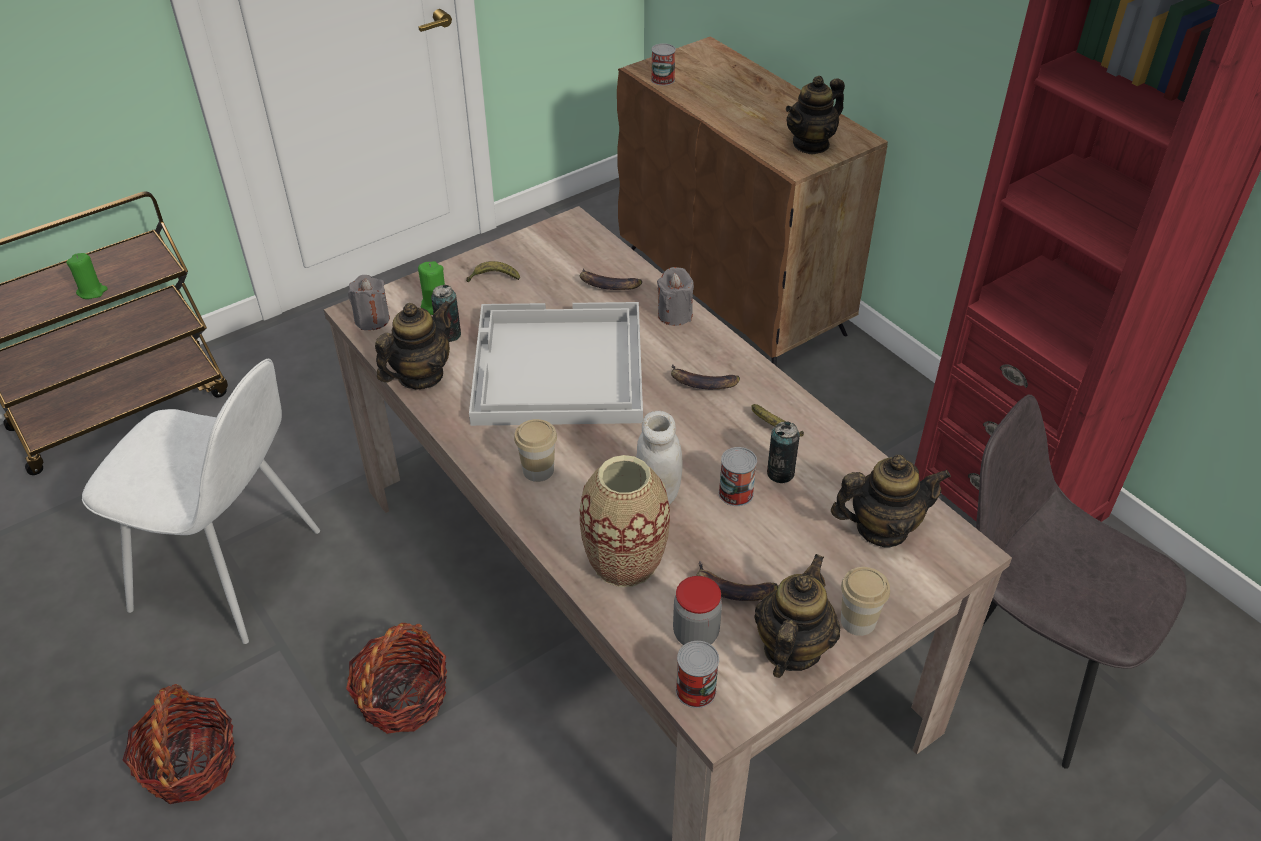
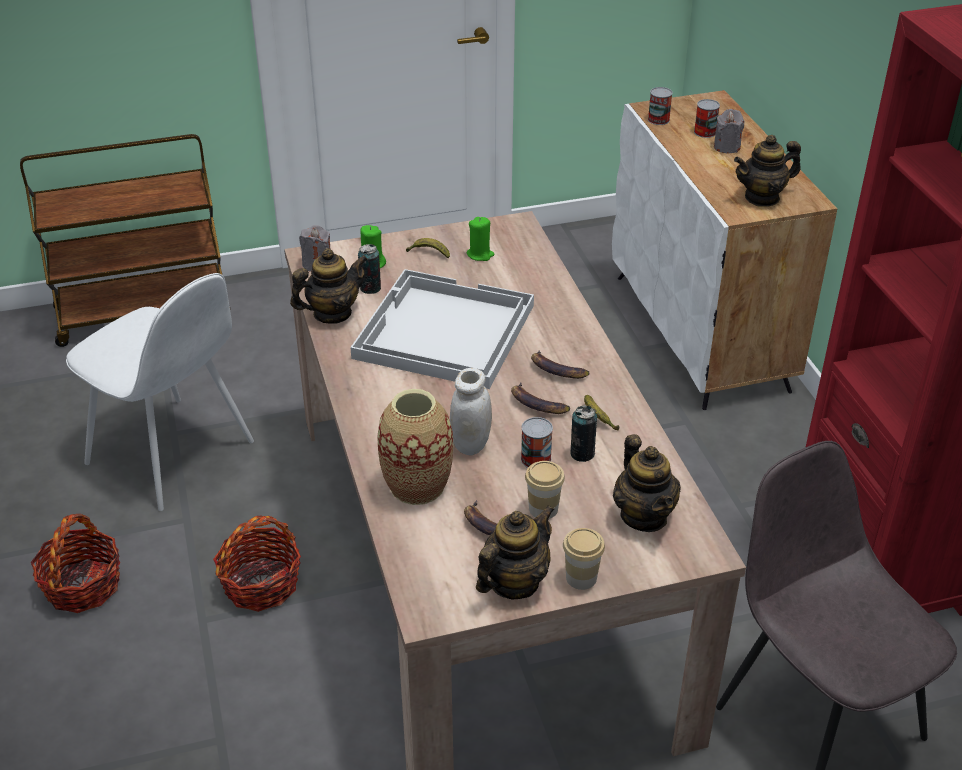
camera: 20 degrees right, 5 degrees down
(92, 291) = (134, 206): green candle -> green candle (480, 254)
(538, 470) = (386, 403): cup -> cup (543, 509)
(608, 285) = (520, 278): banana -> banana (536, 404)
(675, 314) = (564, 313): grey candle -> grey candle (727, 147)
(695, 634) = (443, 551): jar -> none
(696, 690) = (420, 590): can -> can (705, 132)
(734, 293) = (701, 332): brown cabinet -> white cabinet
(882, 528) = (644, 516): teapot -> teapot turned 60 degrees clockwise

